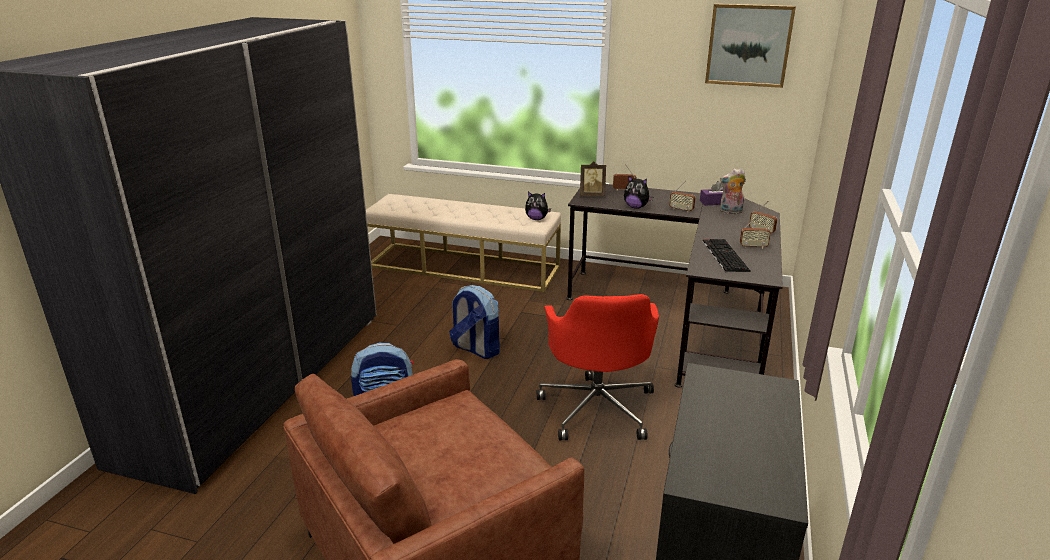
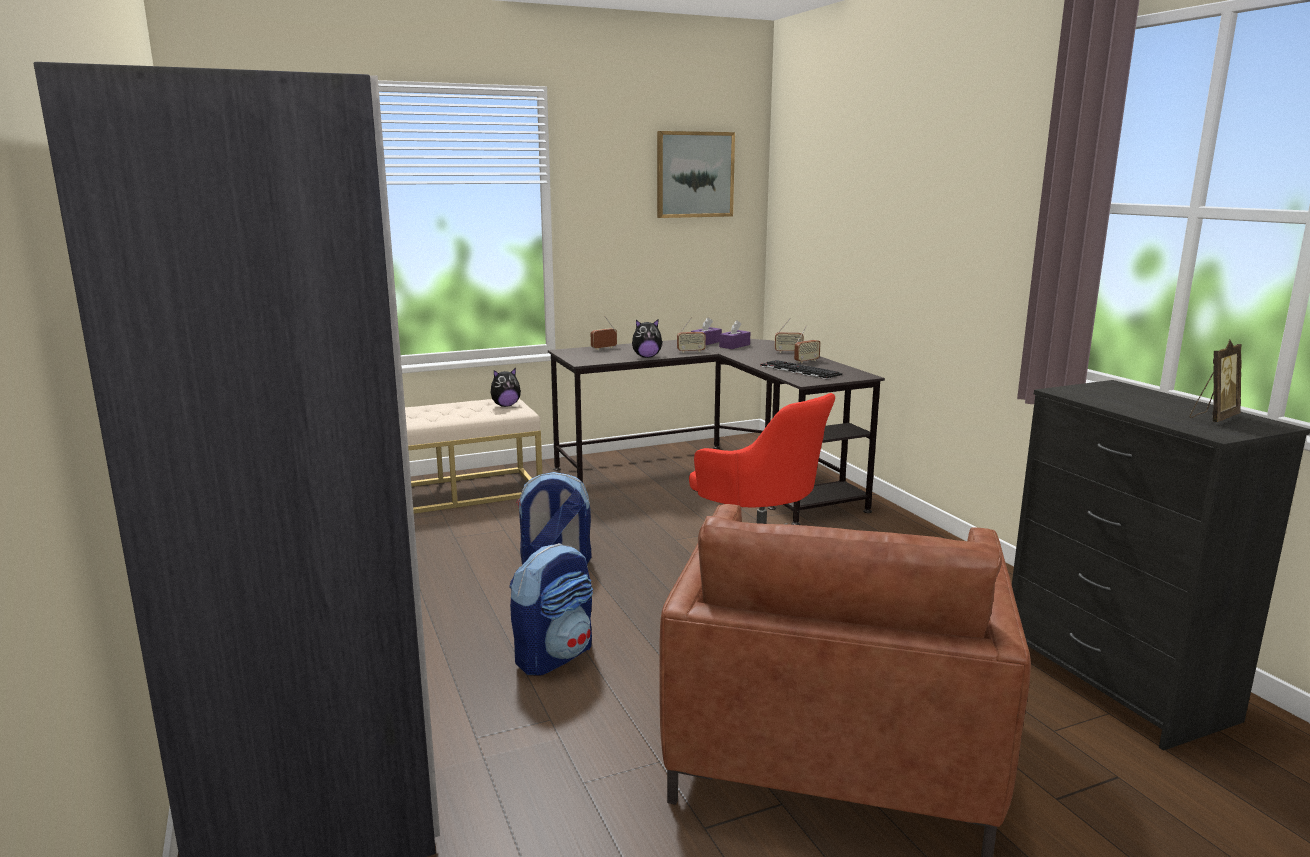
camera: 40 degrees left, 10 degrees down
(592, 195) = (582, 357): picture frame -> picture frame (1213, 418)
(730, 212) = (734, 346): plush toy -> purple tissue box

